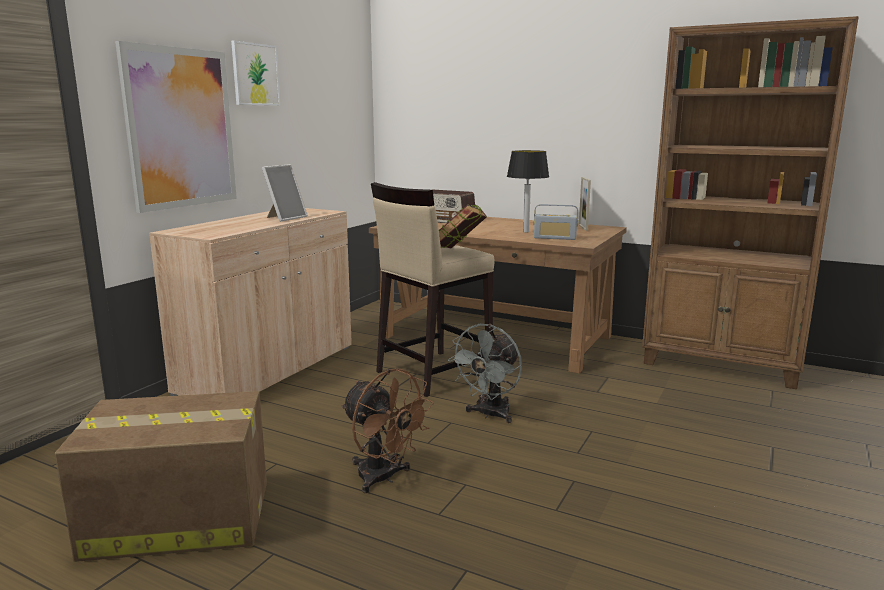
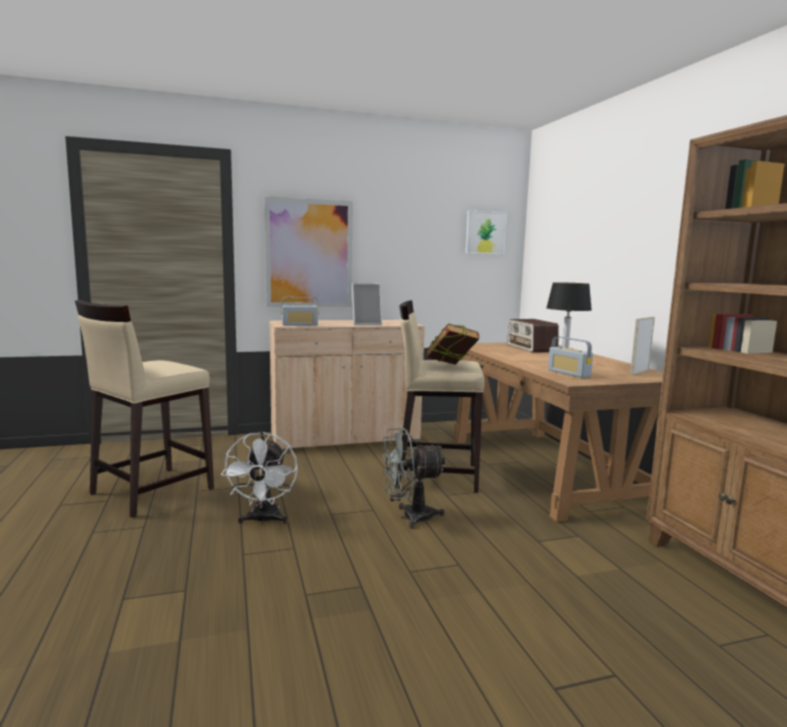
camera: 45 degrees right, 5 degrees down
(176, 519) = (151, 491): cardboard box -> beige stool
(225, 232) = (300, 325): none -> radio
(255, 74) = (383, 217): picture -> picture (485, 232)
(384, 478) = (263, 520): brown fan -> white fan

